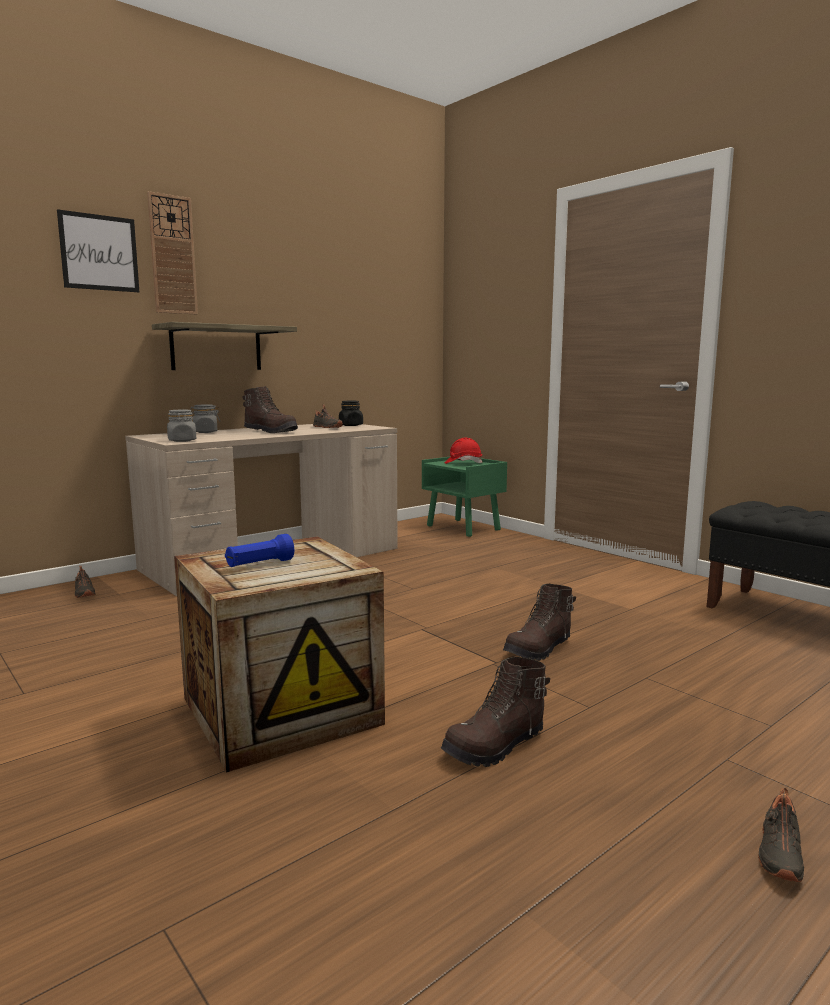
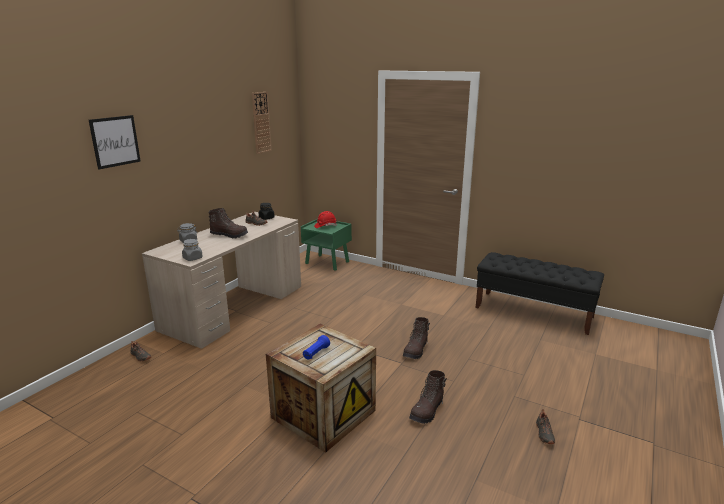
camera: 20 degrees left, 10 degrees up
(172, 255) = (156, 132): wall clock -> wall clock (261, 122)
(216, 348) = (184, 184): shelf -> none

